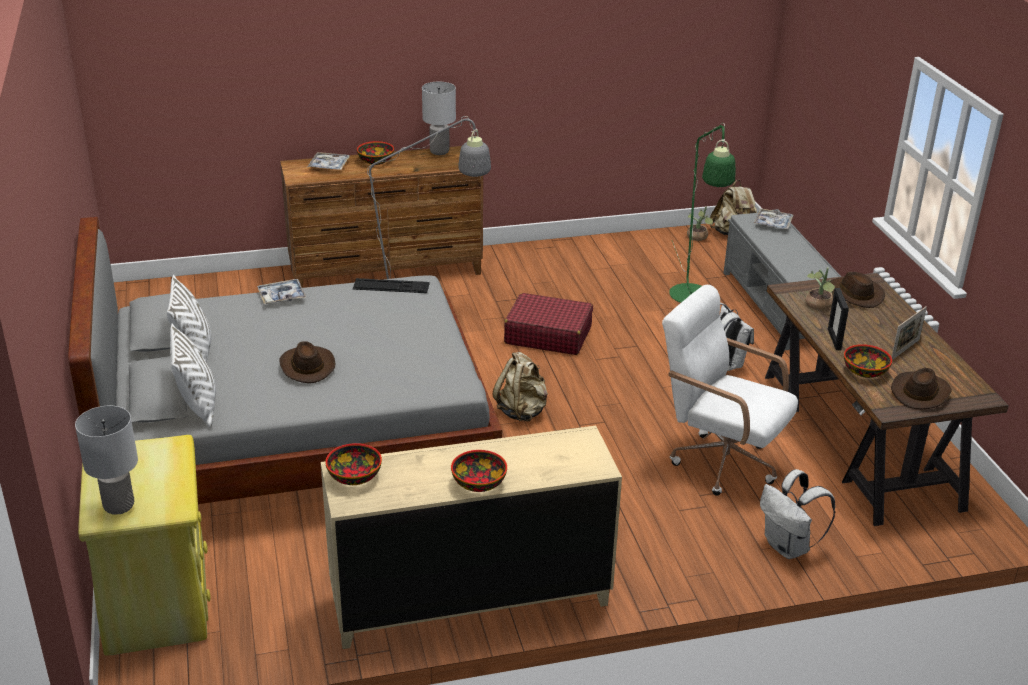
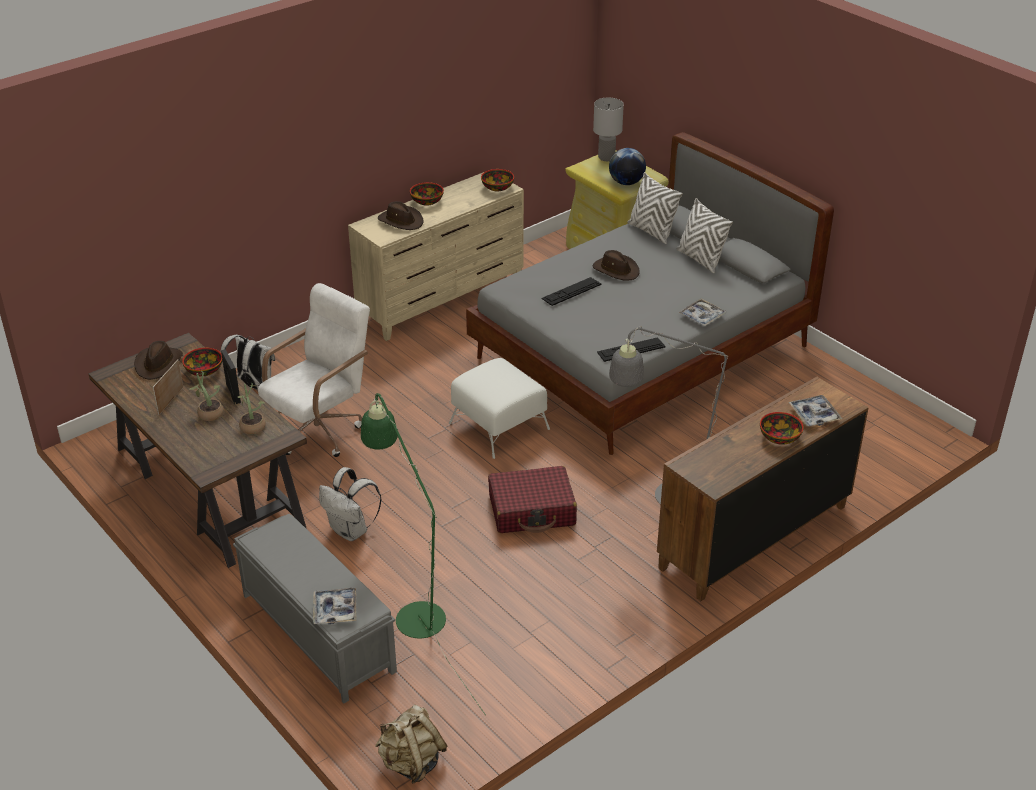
camera: 155 degrees right, 5 degrees up
(151, 453) = (626, 183): none -> globe
(387, 354) = (571, 291): none -> keyboard
(439, 153) = (733, 473): grey table lamp -> none
(522, 411) = (499, 426): beige backpack -> white ottoman
(698, 238) = (453, 733): potted plant -> potted plant (209, 413)
(718, 462) = (321, 431): white office chair -> white office chair turned 60 degrees counterclockwise
(855, 294) = (220, 450): brown hat -> brown hat (401, 221)

